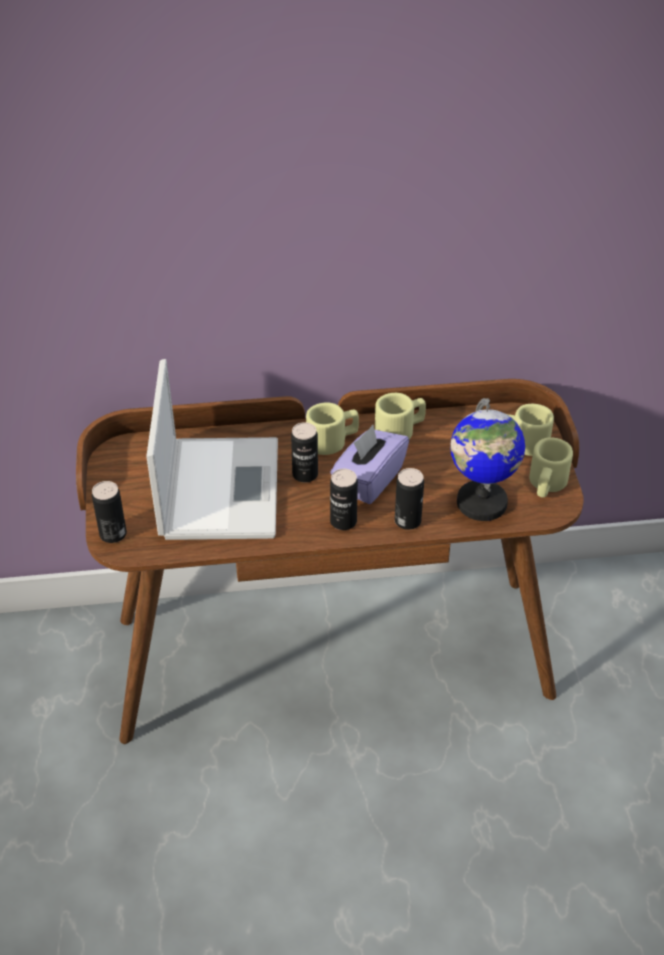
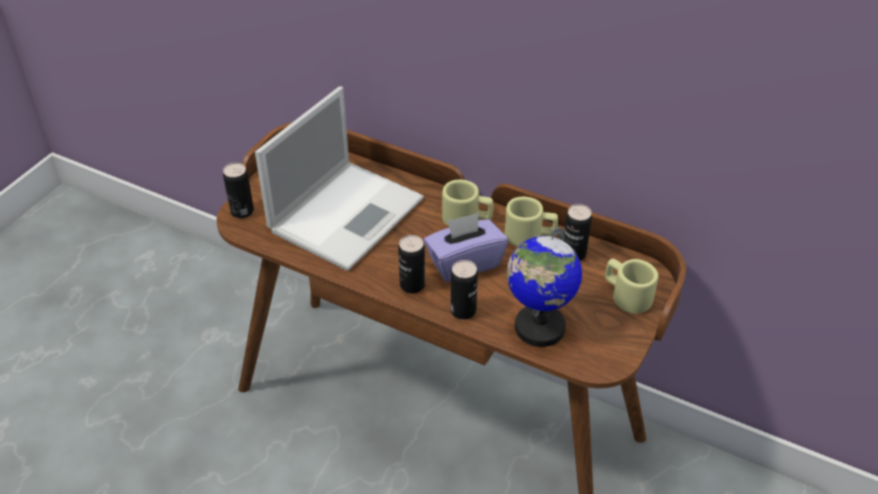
camera: 35 degrees right, 0 degrees up
(305, 474) = (419, 234): can -> can (574, 254)
(546, 484) = (613, 341): beige mug -> none

